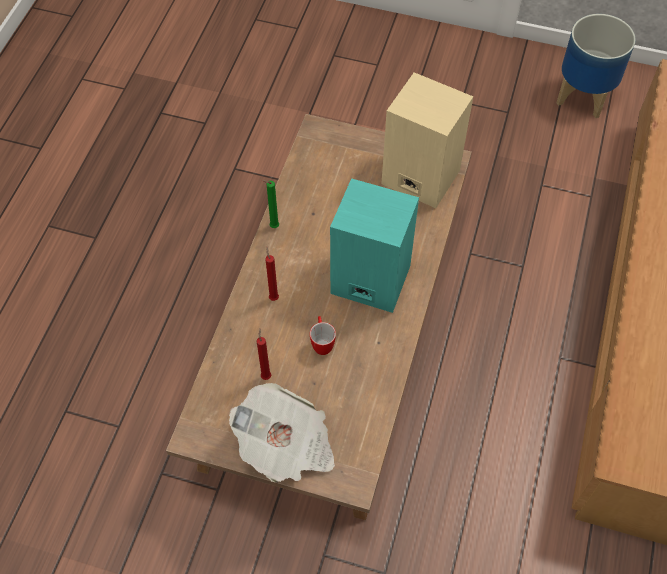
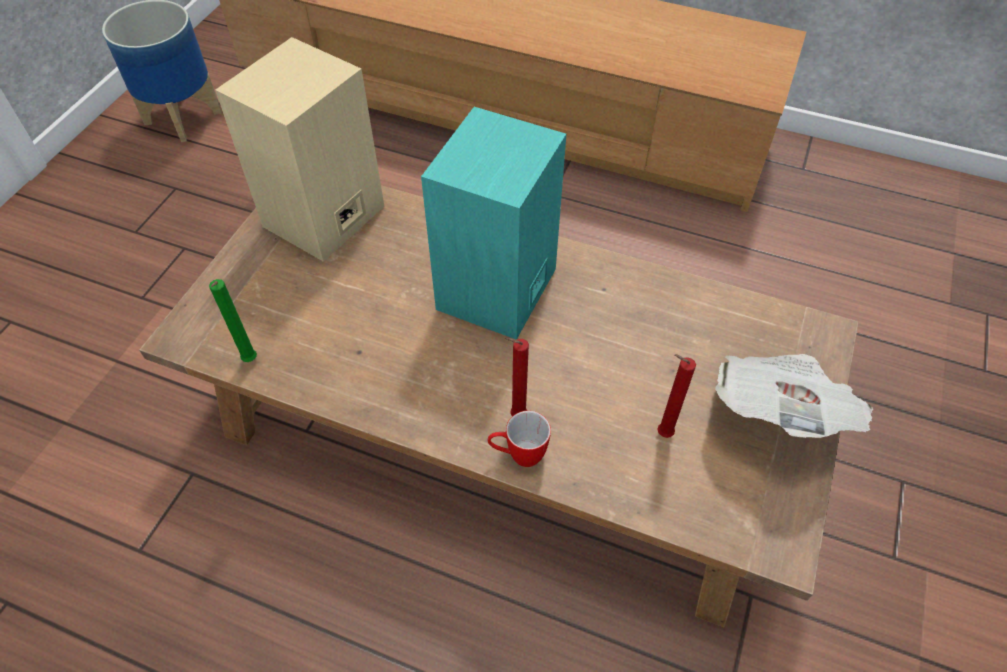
camera: 85 degrees left, 5 degrees down
(273, 226) = (373, 410): green candle -> green candle (250, 361)
(322, 343) = (603, 355): mug -> mug (518, 455)

